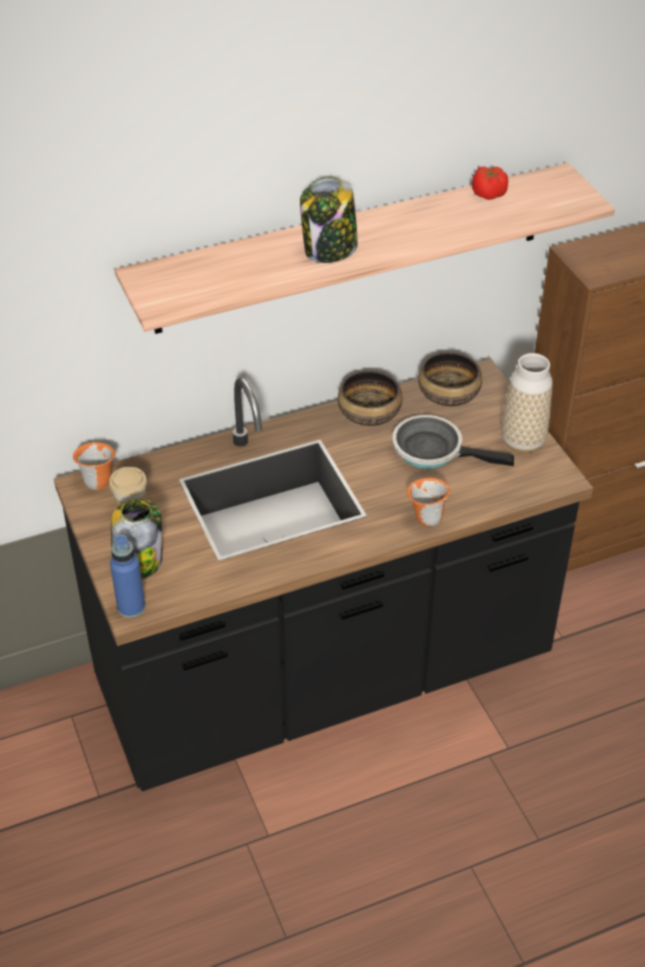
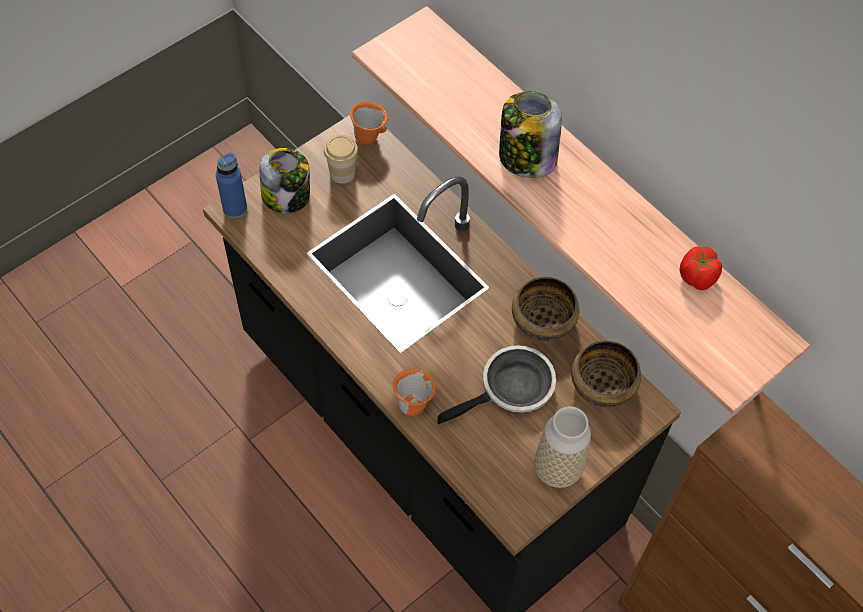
camera: 70 degrees right, 15 degrees up
(433, 450) = (512, 389): frying pan -> frying pan turned 60 degrees clockwise

